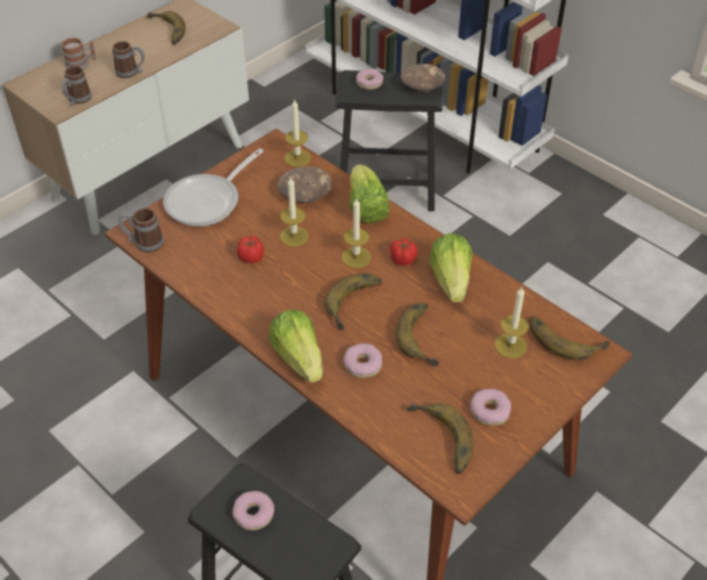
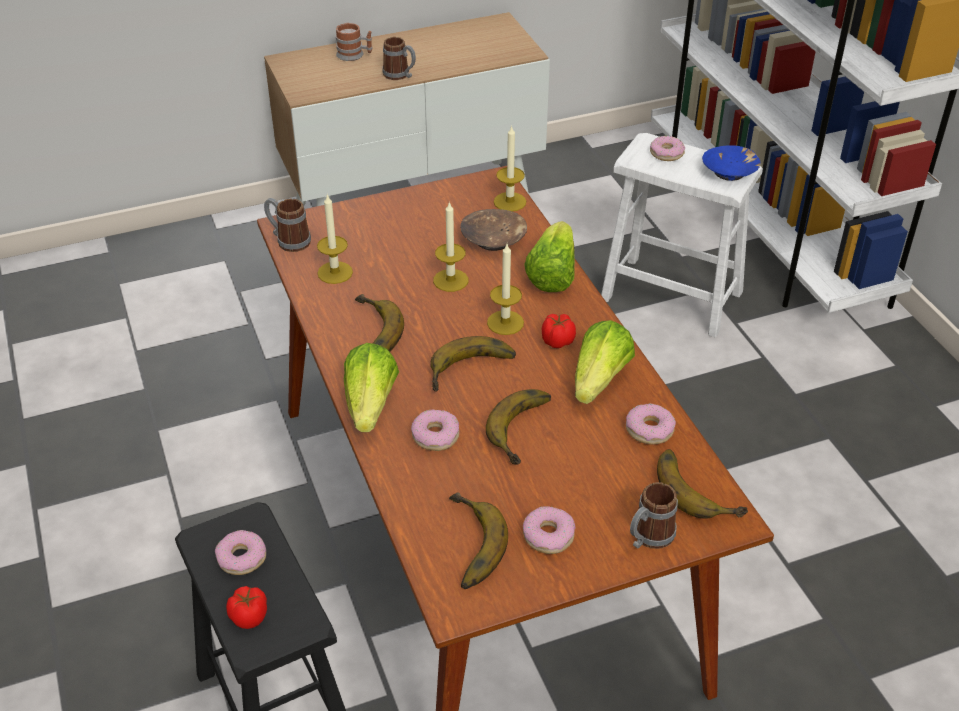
camera: 25 degrees right, 5 degrees down
(77, 100) = (327, 89): mug -> mug (648, 538)
(165, 31) = (463, 43): banana -> banana (369, 334)
(208, 201) = (383, 219): frying pan -> none
(251, 257) = (390, 287): tomato -> tomato (250, 616)
(386, 188) = (671, 295): black stool -> white stool
(422, 85) = (729, 172): brown bowl -> blue bowl
(507, 306) = (649, 430): none -> donut
(510, 345) = (623, 474): candle -> candle (335, 272)

